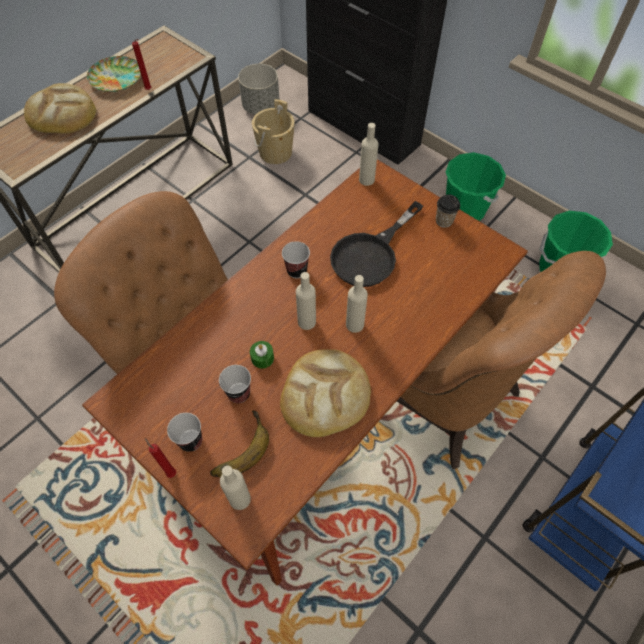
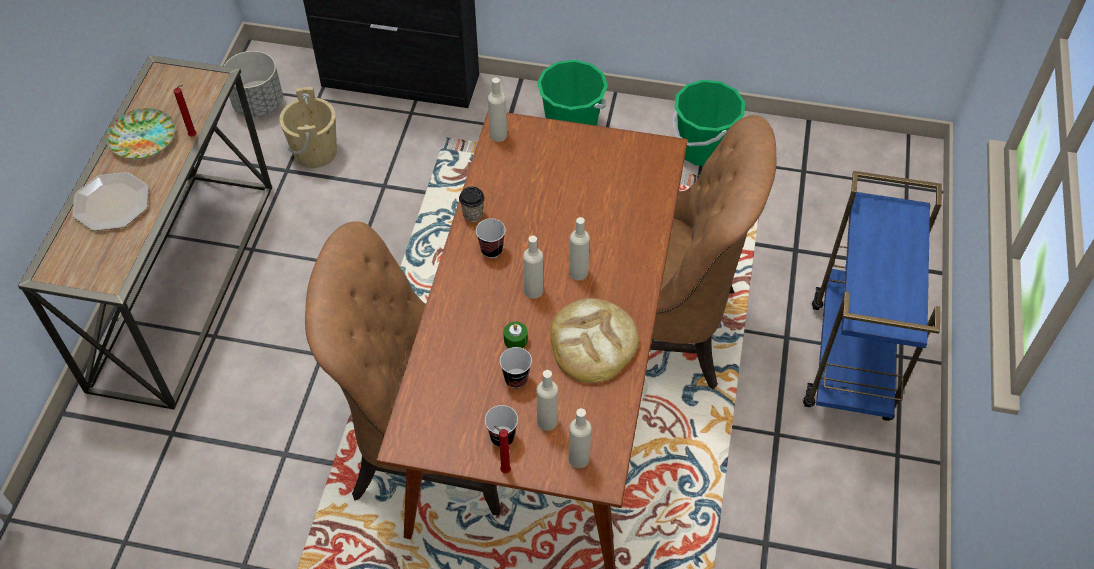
camera: 30 degrees left, 5 degrees down
(62, 113) = (111, 202): bread -> plate
(237, 447) = (547, 421): banana -> beige bottle
(371, 254) = (550, 204): black frying pan -> none
(444, 221) = (597, 144): cup -> cup (473, 215)

